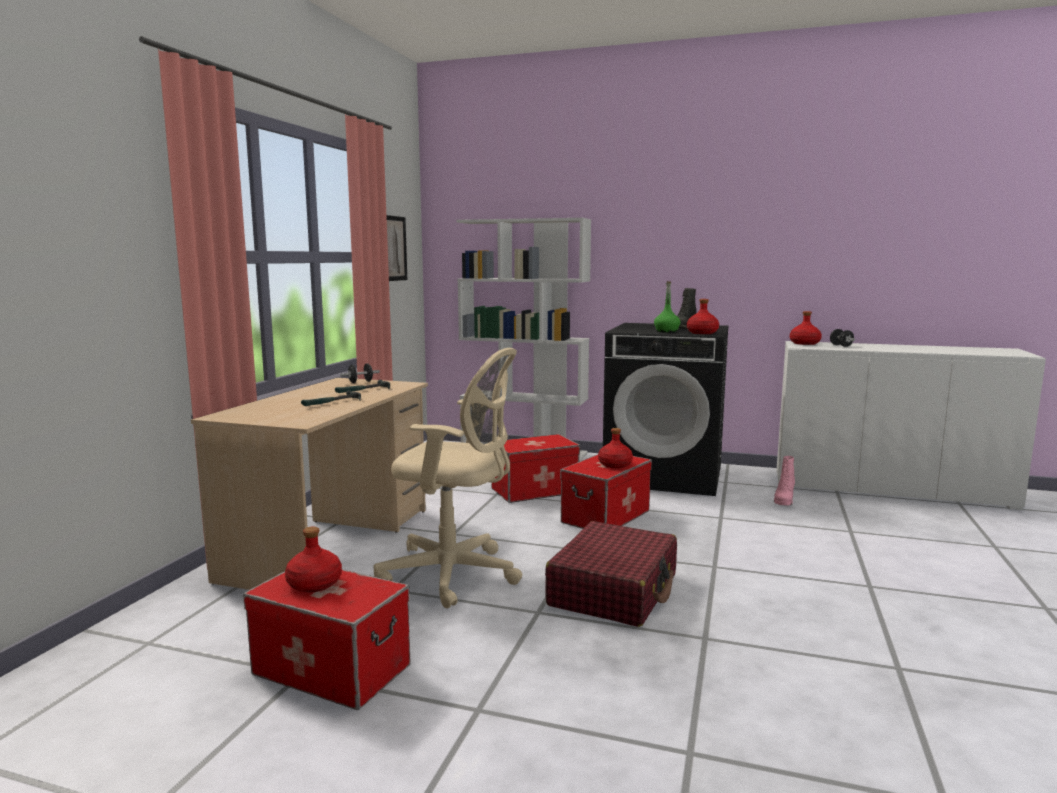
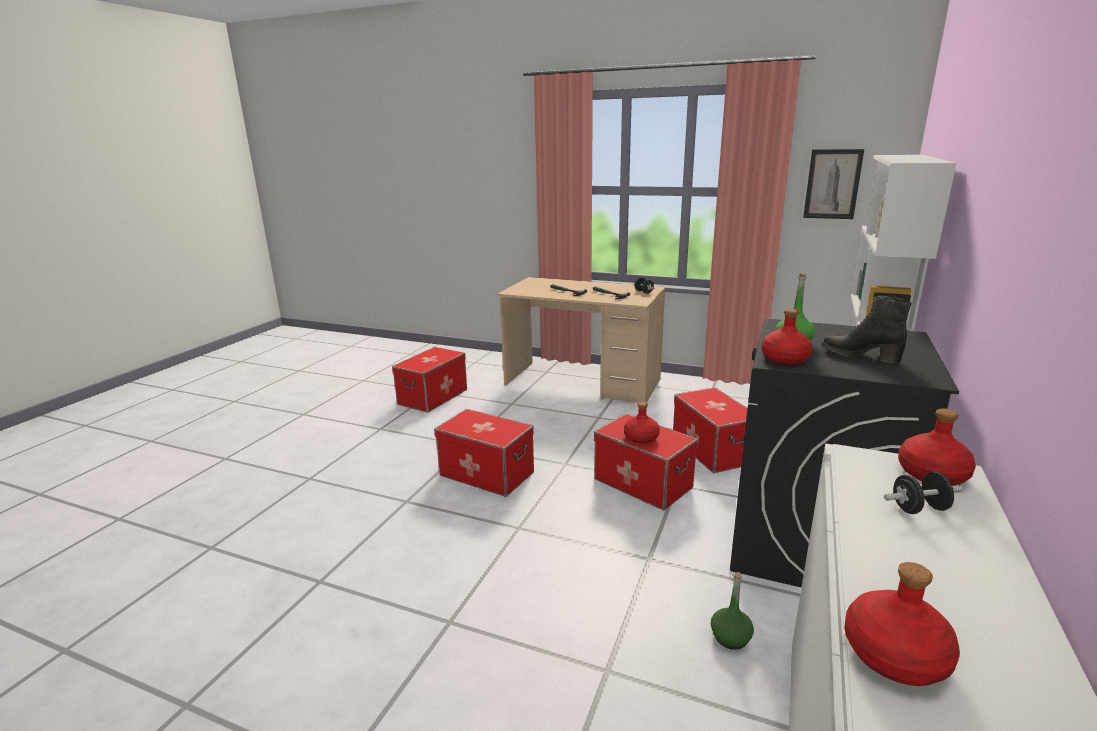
camera: 95 degrees right, 10 degrees up
(313, 584) = (435, 356): red bottle -> red bottle (893, 654)
(455, 575) = (527, 420): beige office chair -> none
(614, 590) = (487, 474): red suitcase -> storage box
(783, 500) = (730, 638): pink boot -> green bottle

